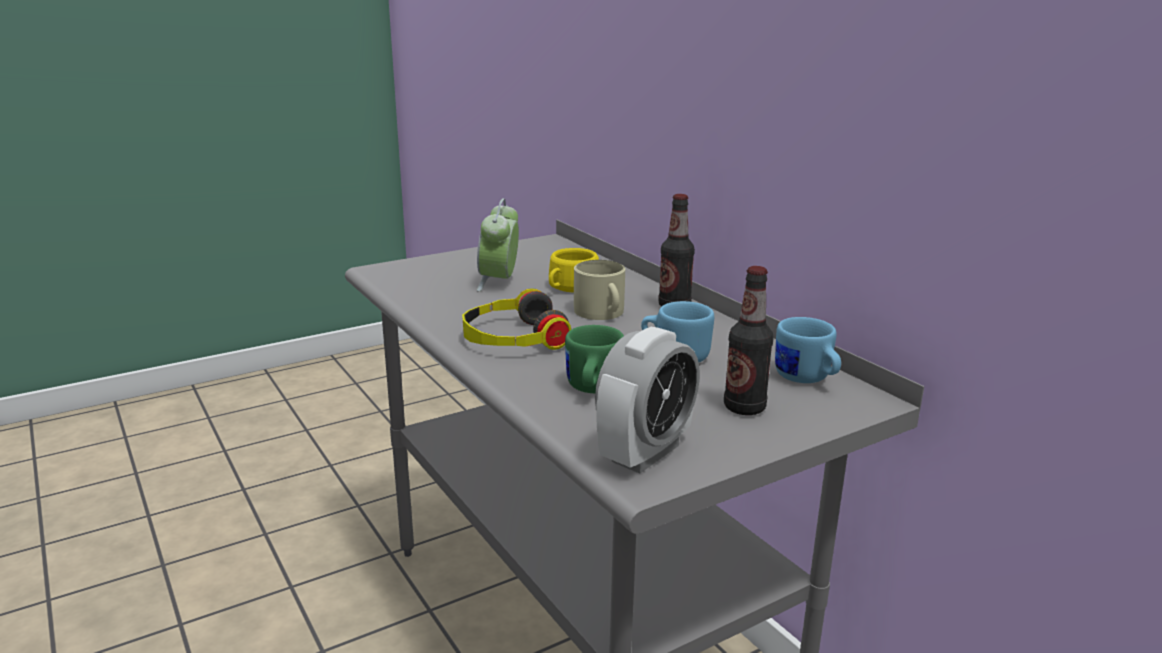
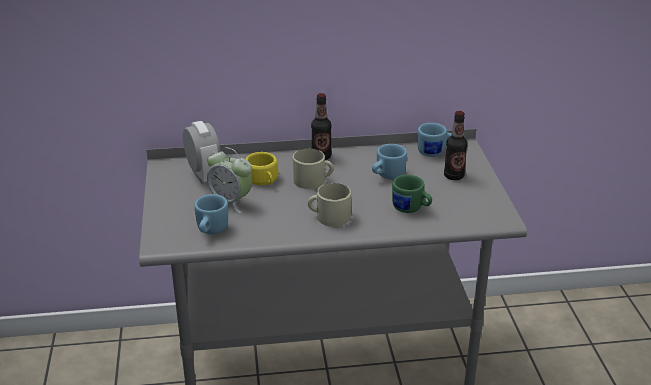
camera: 65 degrees left, 10 degrees up
(424, 285) = (210, 231): none -> blue mug
(513, 338) = (329, 217): headphones -> beige mug
(645, 453) = (482, 212): alarm clock -> alarm clock (204, 175)

